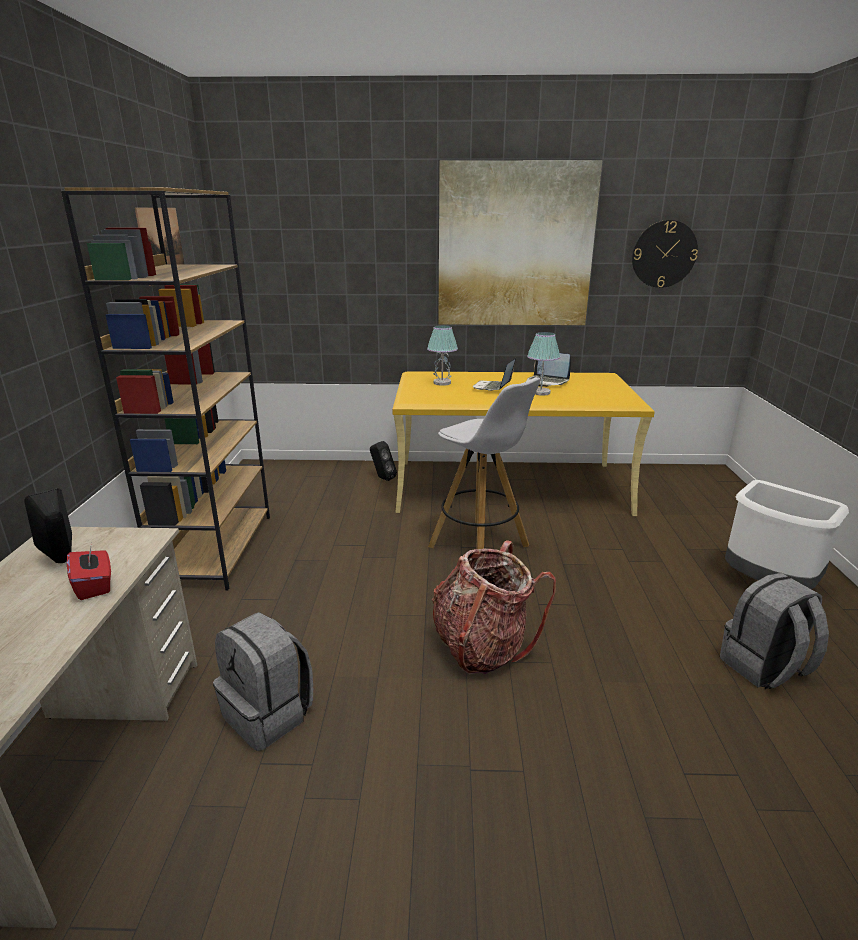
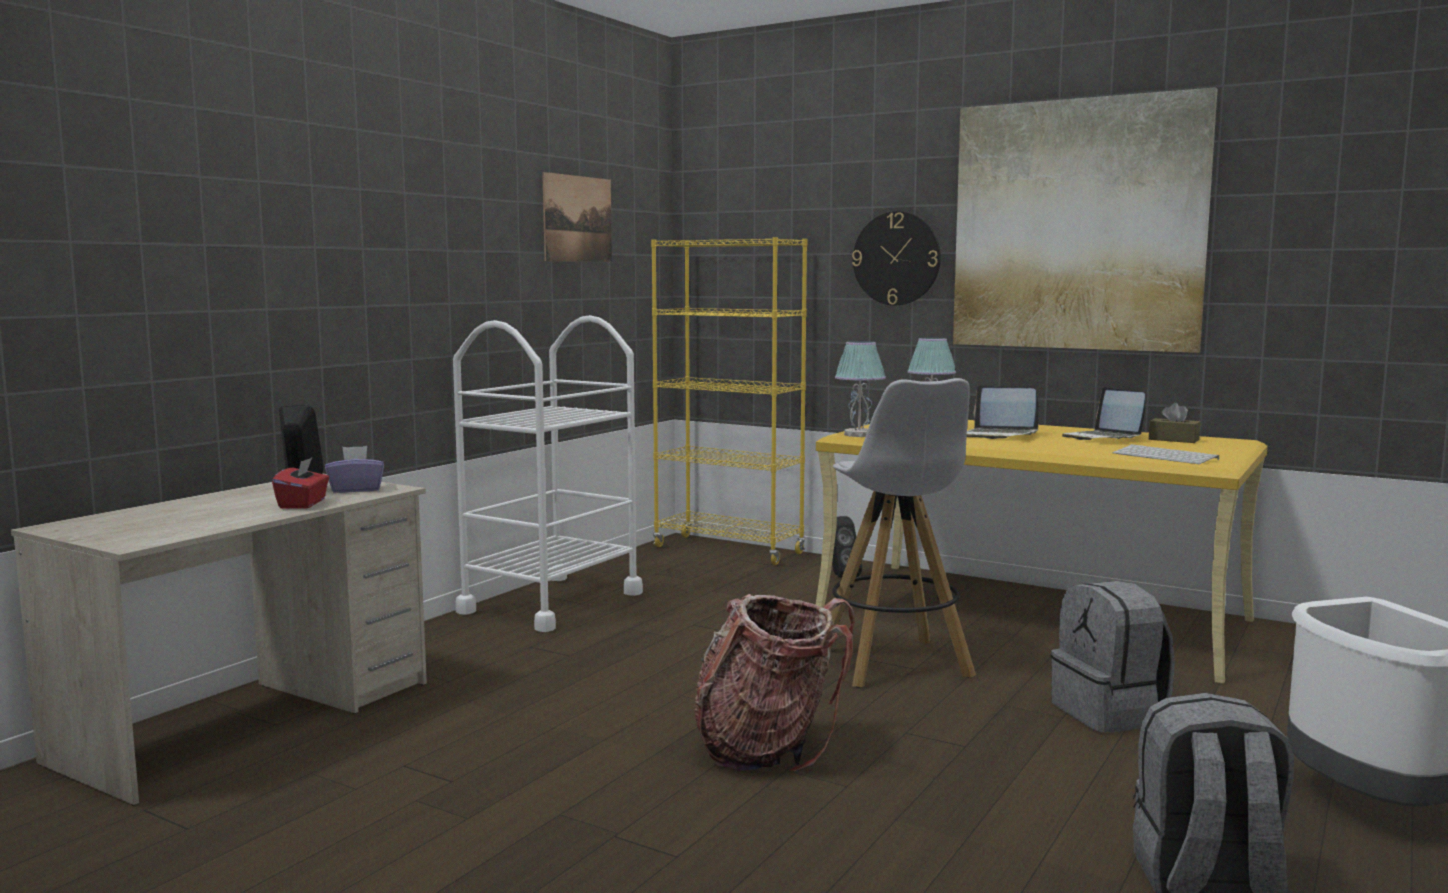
camera: 30 degrees right, 15 degrees down
(118, 546) = (356, 489): none -> purple tissue box
(216, 549) = (551, 602): brown bookcase -> white cart
(269, 714) = (454, 735): grey backpack -> grey backpack (1110, 713)
(293, 469) = (728, 550): none -> yellow bookcase
(493, 387) = (1000, 435): laptop -> laptop turned 105 degrees counterclockwise
(541, 393) = (1067, 445): table lamp -> table lamp (859, 435)
(580, 378) = (1173, 440): none -> brown tissue box
(603, 397) = (1166, 456): none -> keyboard
(664, 254) = (1348, 233): wall clock -> wall clock (896, 258)

